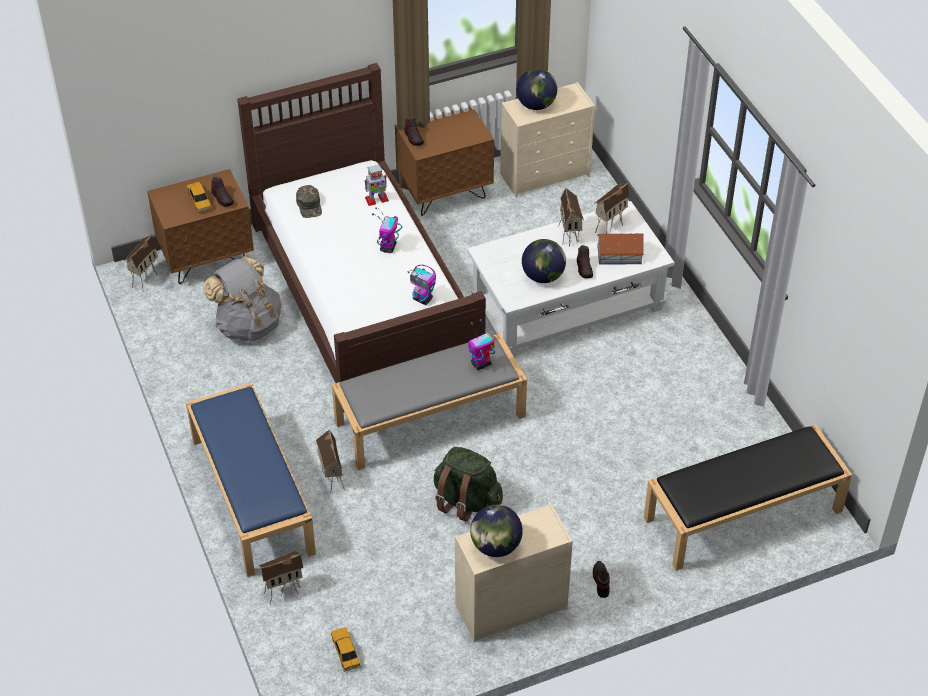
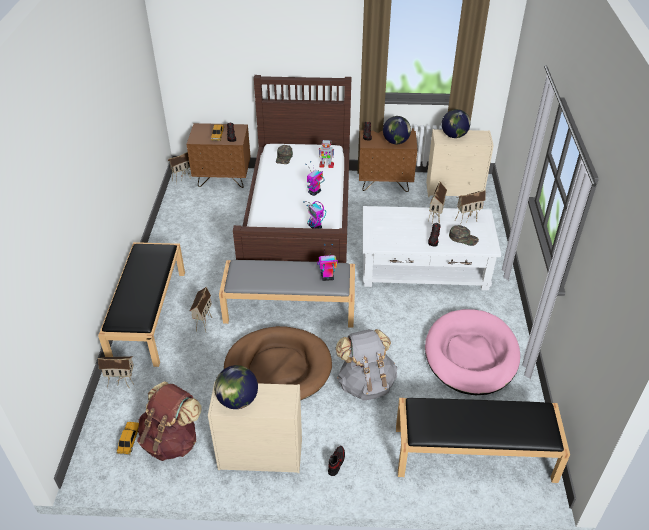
camera: 25 degrees right, 5 degrees down
(248, 324) = (220, 219): grey backpack -> grey backpack (366, 383)
(251, 494) = (148, 315): blue bench -> black bench
(397, 631) = (172, 440): none -> brown backpack
(466, 501) = (278, 368): green backpack -> brown dog bed
(543, 276) = (402, 236): globe -> globe (396, 142)
(618, 254) = (463, 238): toy house -> green cap
(683, 401) = (471, 355): none -> pink dog bed

